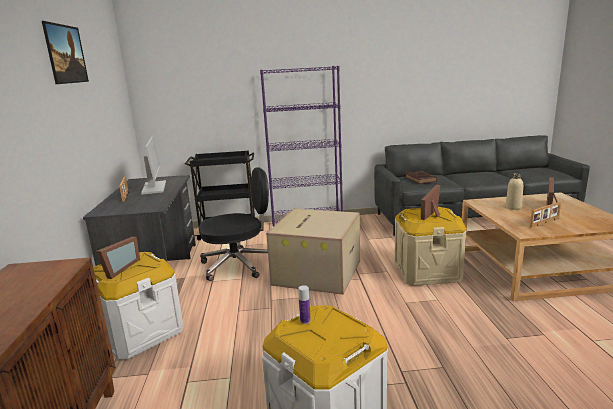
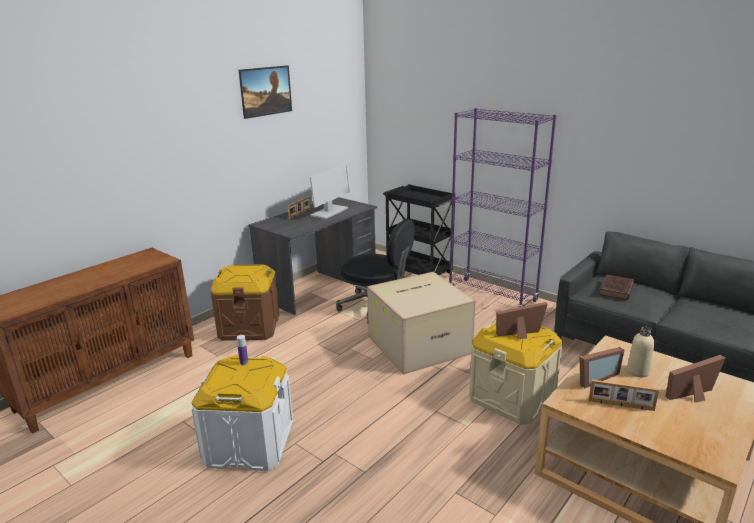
camera: 45 degrees right, 5 degrees up
(118, 269) = (235, 273): picture frame -> picture frame (593, 377)
(140, 332) = (249, 327): white storage box -> brown storage box

